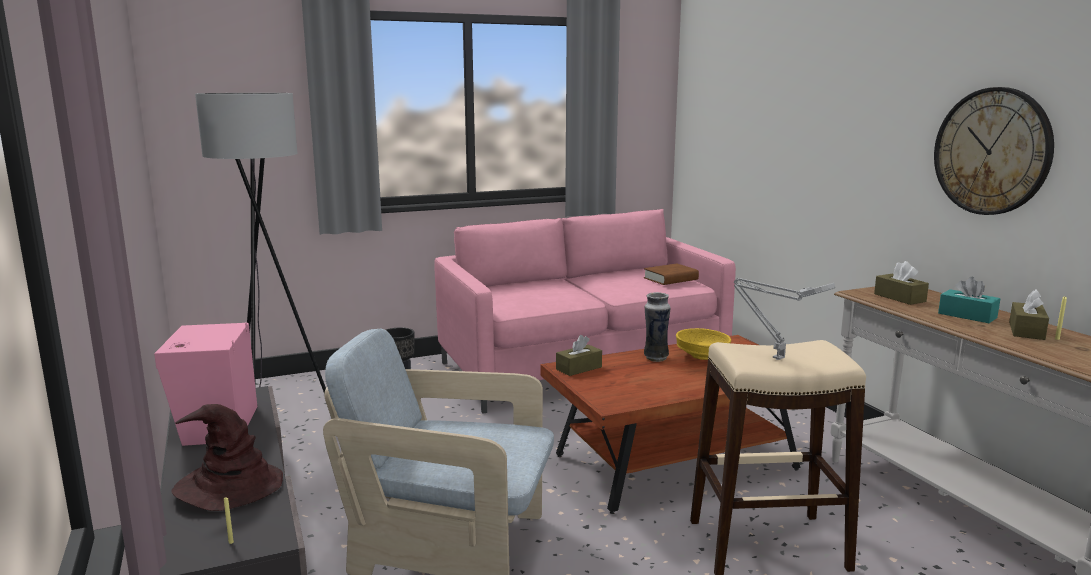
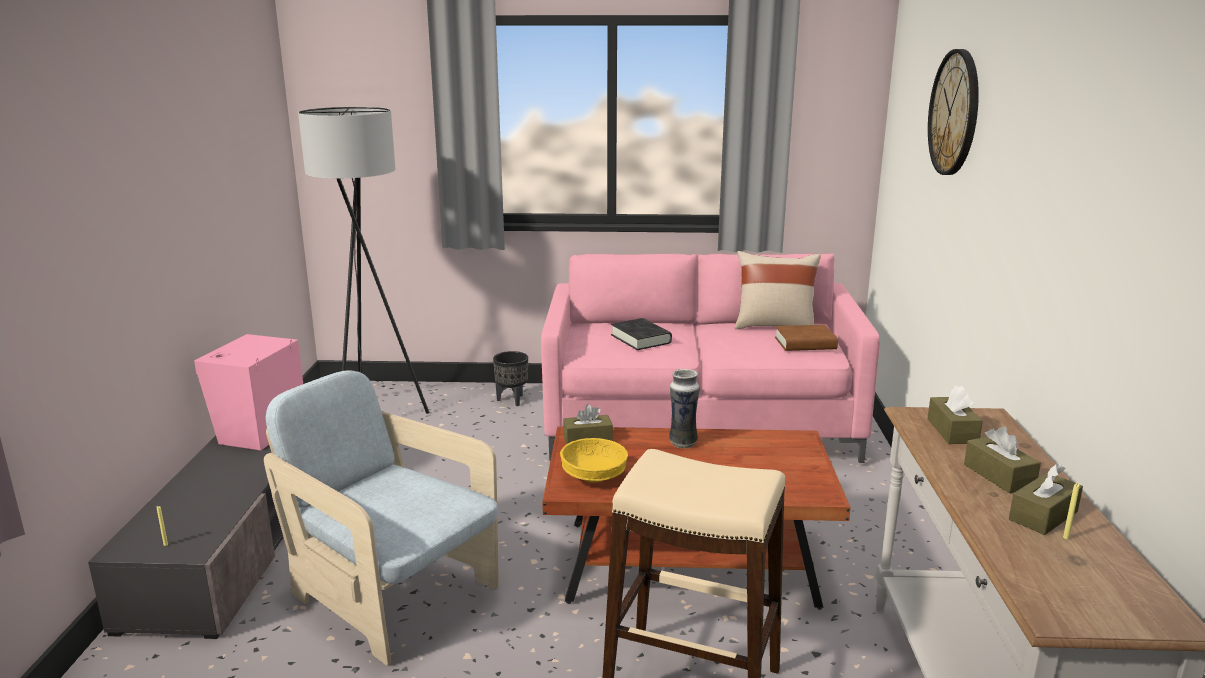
camera: 25 degrees right, 5 degrees up
(228, 487) = (212, 493): brown hat -> none
(541, 292) = (640, 339): none -> black book
(632, 271) = (774, 326): none -> beige pillow
(701, 356) = (736, 451): yellow bowl -> yellow bowl (593, 476)
(775, 358) = (683, 483): grey table lamp -> none
(967, 315) = (999, 476): turquoise tissue box -> brown tissue box
(992, 151) = (1094, 257): wall clock -> wall clock (954, 113)

